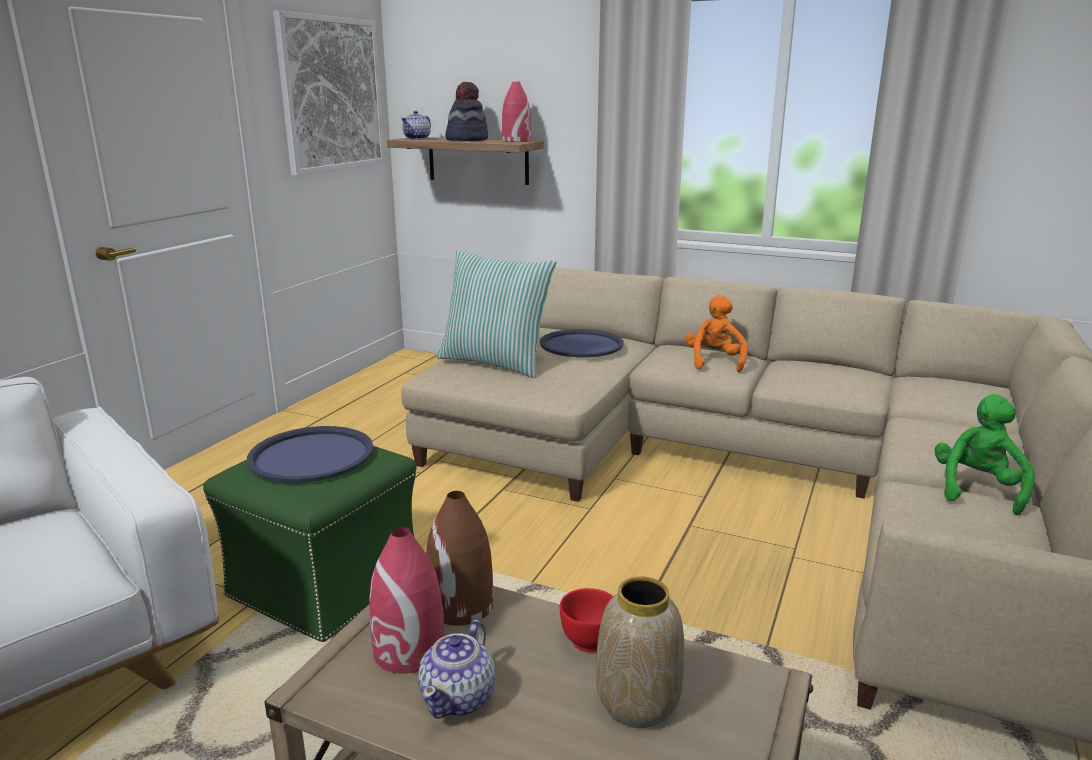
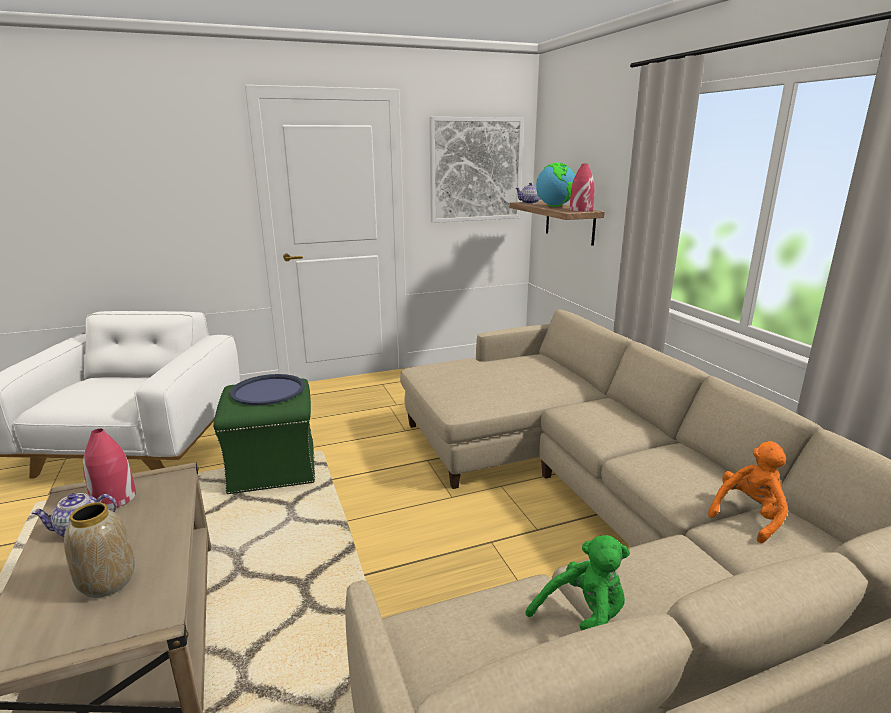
camera: 45 degrees right, 0 degrees up
(460, 606) = (164, 492): brown vase -> none
(467, 139) = (555, 206): hat -> globe
(495, 362) = (465, 372): pillow -> none
(581, 345) = (538, 378): blue tray -> none
(589, 641) = (159, 542): red bowl -> none
(714, 362) = (614, 424): orange plush toy -> orange plush toy (749, 516)

